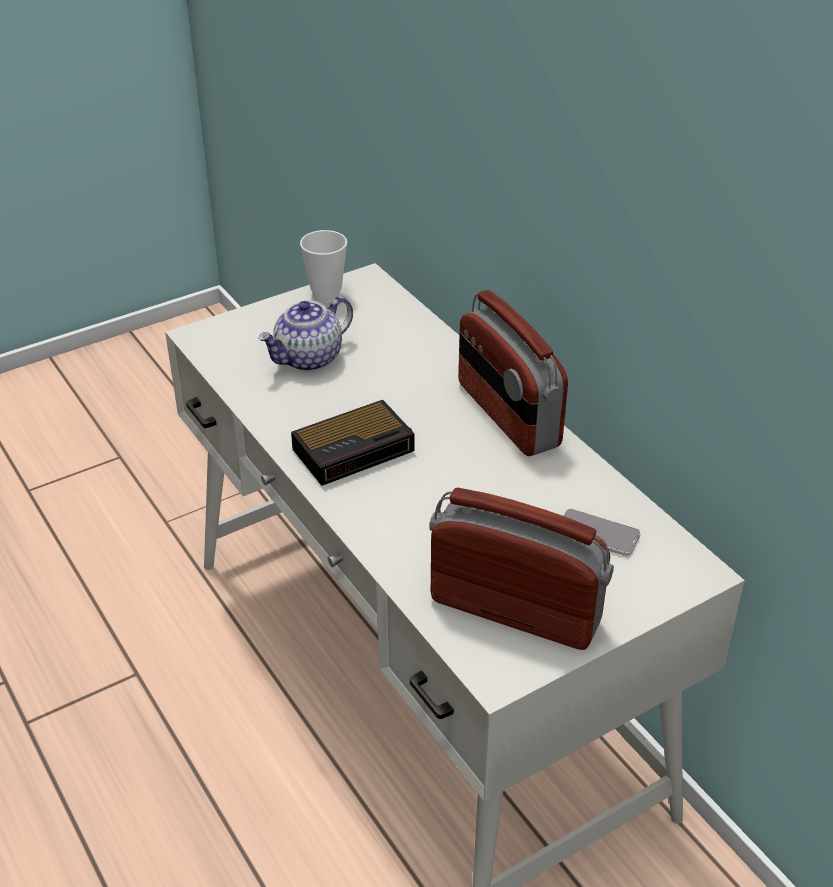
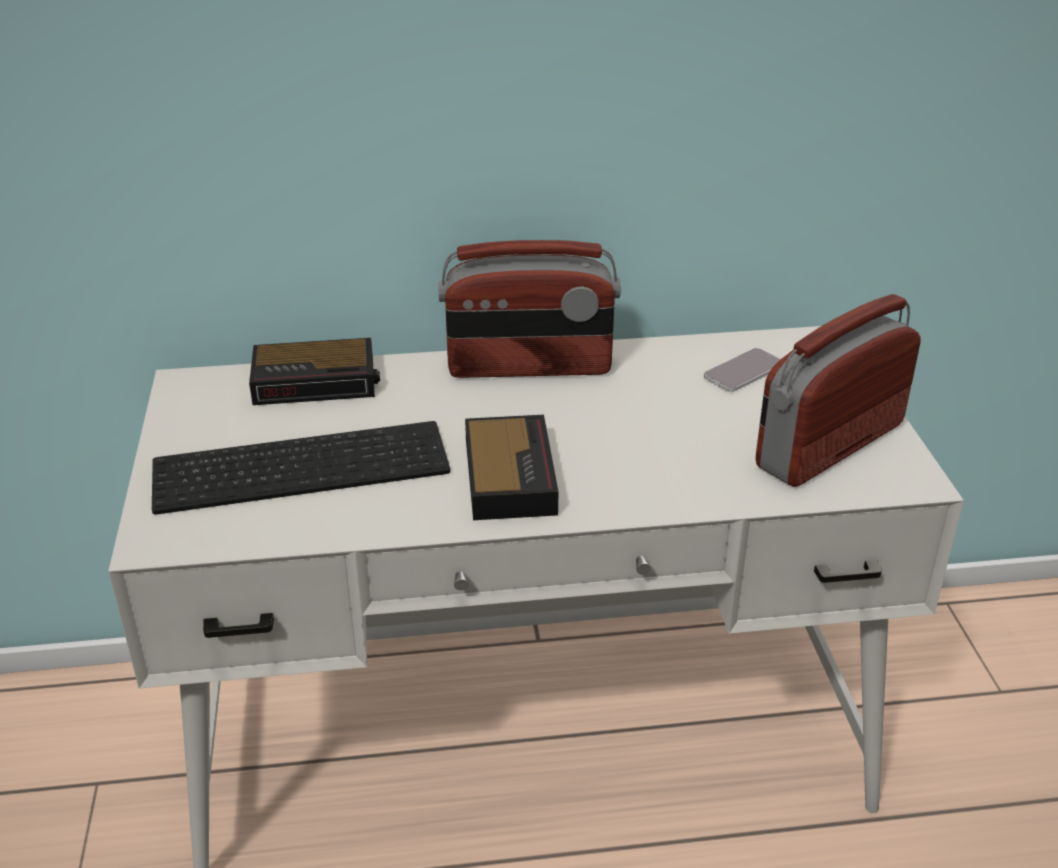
camera: 65 degrees left, 5 degrees down
(309, 359) = (304, 464): teapot -> keyboard
(326, 295) = (184, 419): cup -> none
(410, 328) = (317, 381): none -> alarm clock

